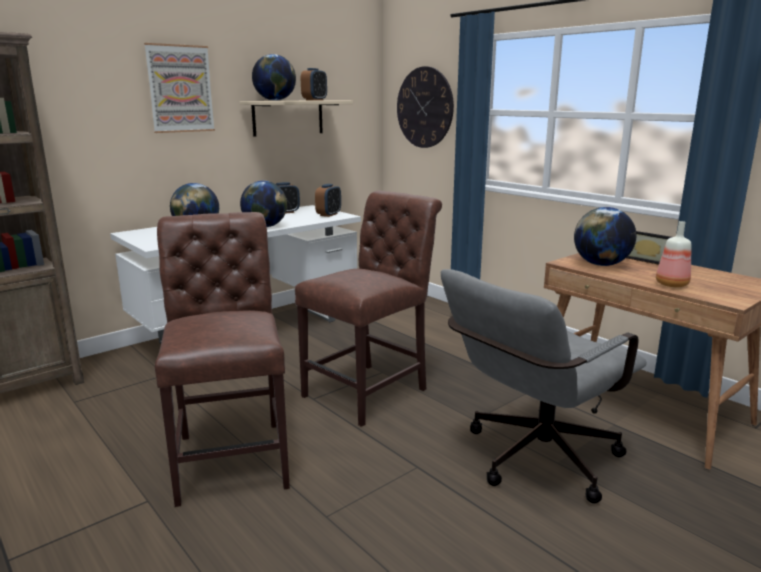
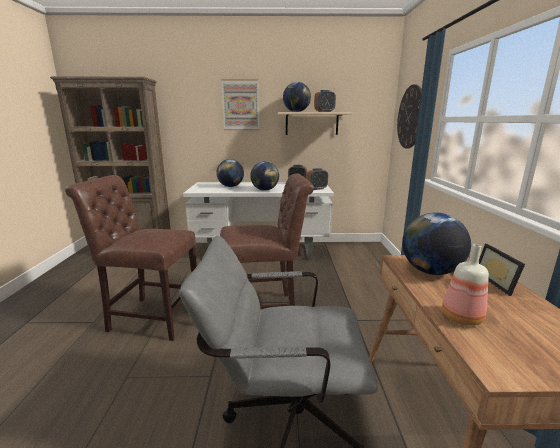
camera: 40 degrees right, 0 degrees up
(233, 455) = (151, 316): brown chair -> brown chair turned 105 degrees counterclockwise

